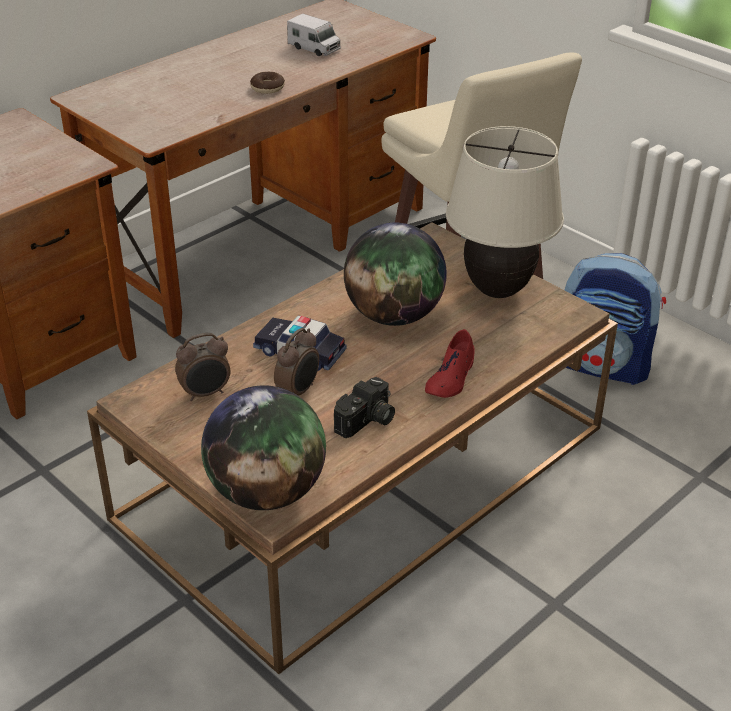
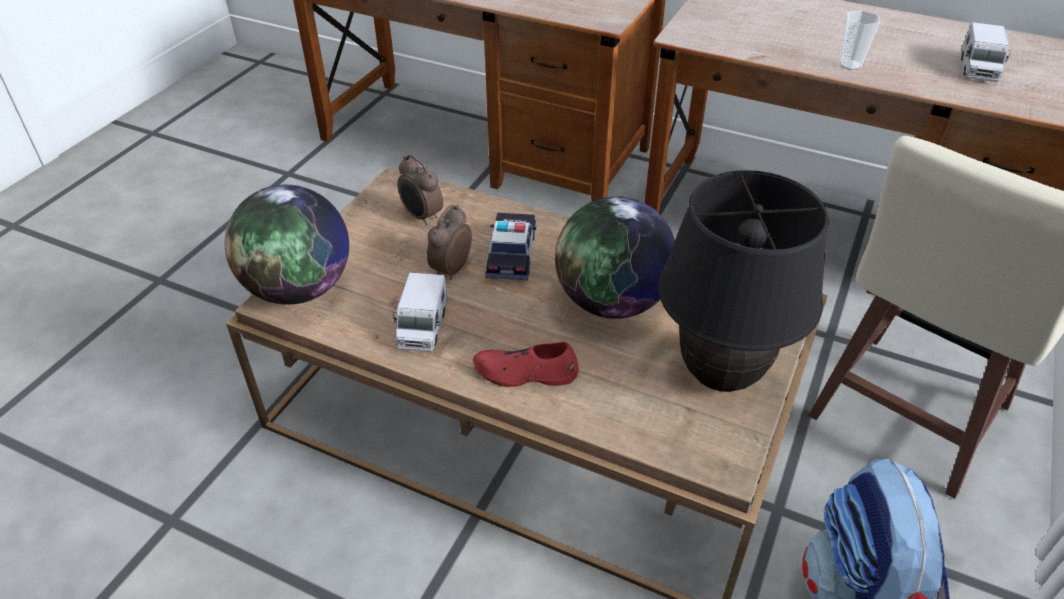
camera: 70 degrees right, 5 degrees up
(267, 88) = (850, 65): donut -> cup
(299, 391) = (450, 269): alarm clock -> alarm clock turned 105 degrees clockwise
(367, 421) = (422, 327): camera -> toy truck
(498, 290) = (721, 376): beige table lamp -> black table lamp

